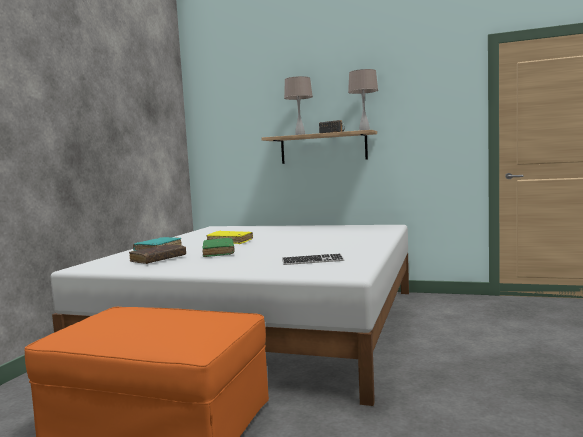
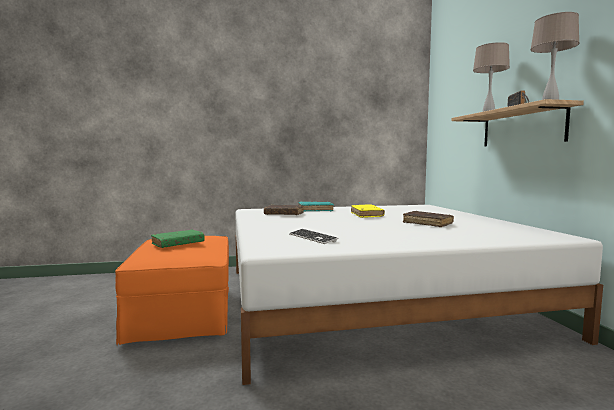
camera: 60 degrees right, 0 degrees up
(218, 252) = (321, 218): green book -> green book (178, 244)
(303, 236) = (427, 223): none -> brown book

